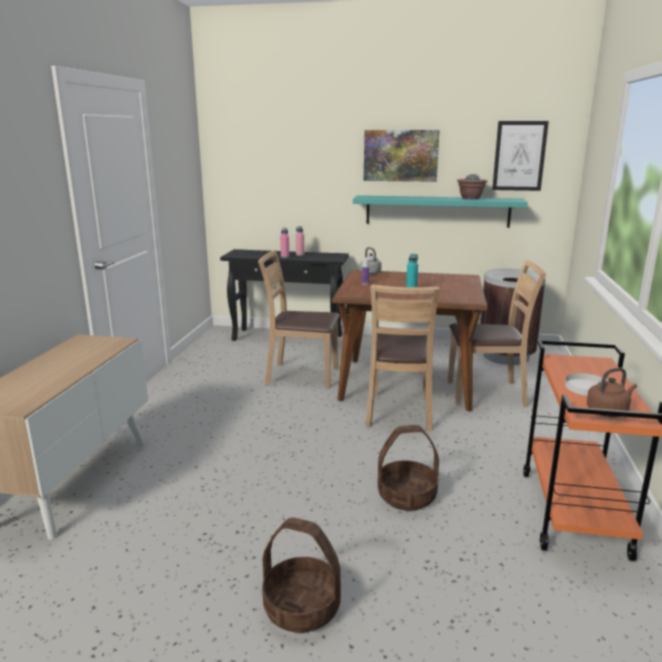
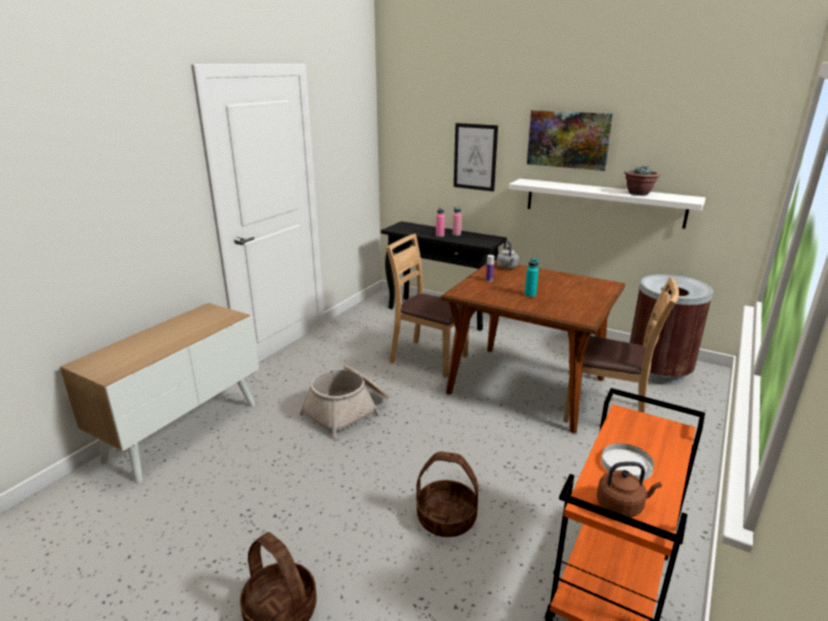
camera: 20 degrees right, 5 degrees up
(251, 430) = (348, 411): none -> basket
(399, 412) = (498, 419): brown chair -> none
(437, 211) = (603, 202): turquoise shelf -> white shelf
(519, 156) = (705, 148): picture -> picture (475, 157)

